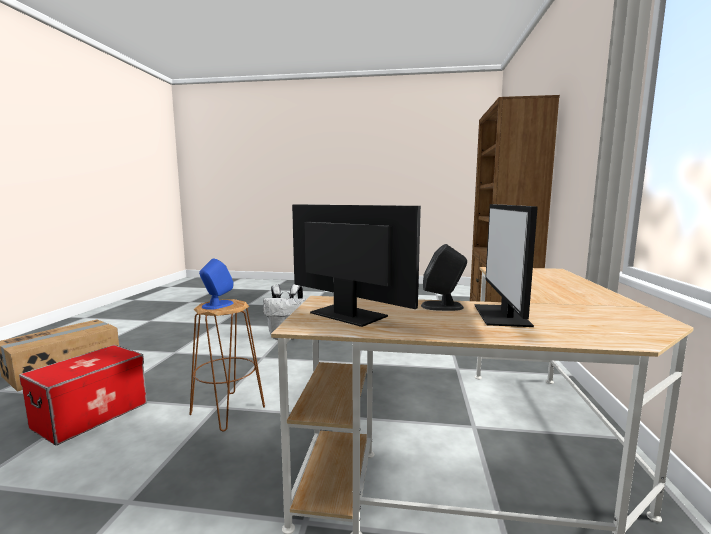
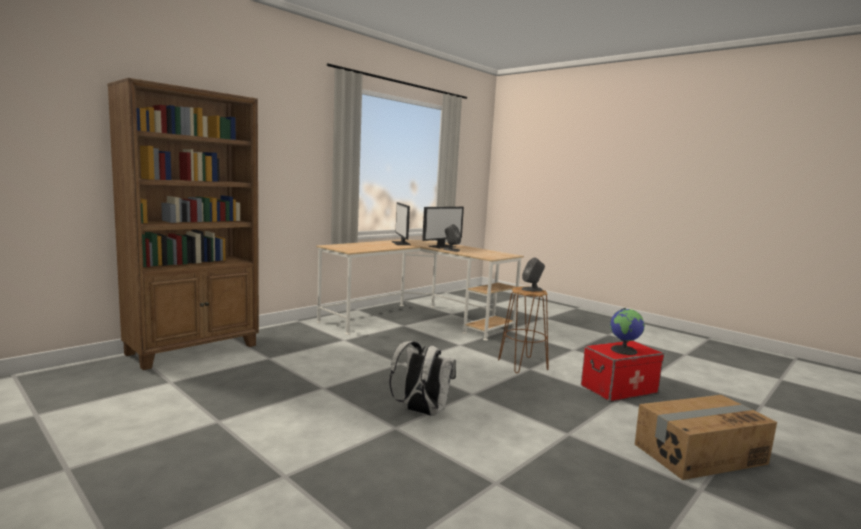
camera: 145 degrees left, 0 degrees up
(87, 360) = (624, 350): none -> globe
(217, 305) = (532, 289): blue speaker -> grey speaker
(346, 315) = (491, 254): monitor -> monitor (401, 243)

